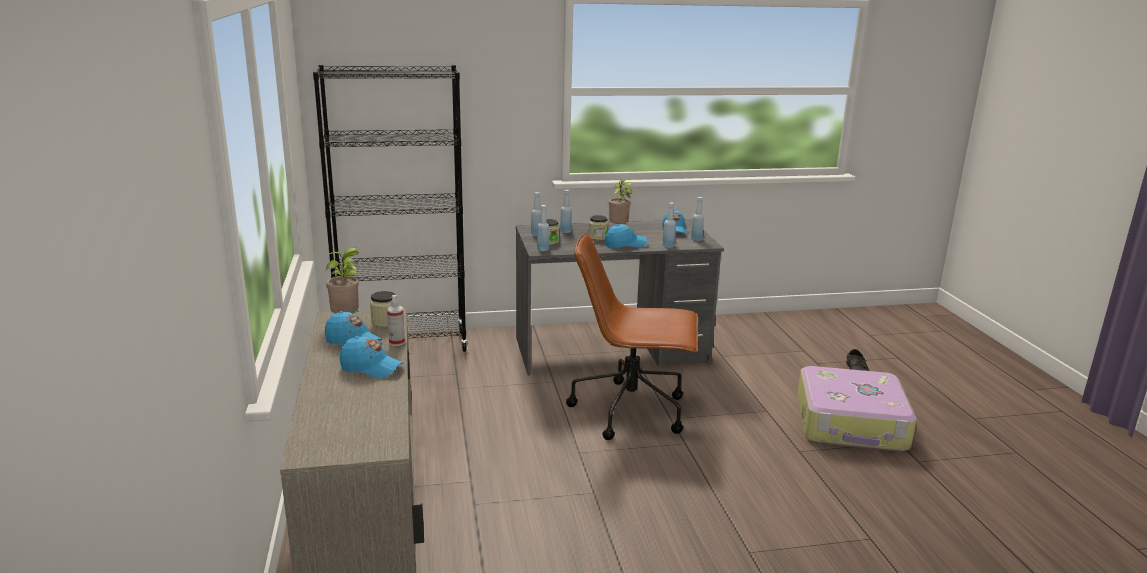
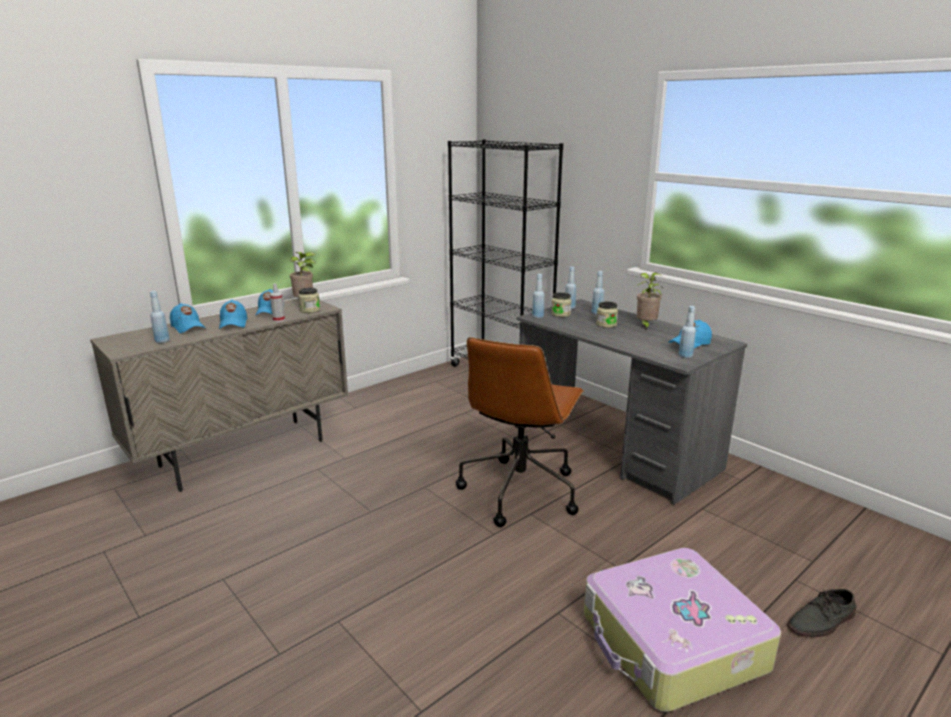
camera: 60 degrees right, 0 degrees up
(625, 244) = (608, 336): blue cap -> blue cap (187, 327)
(632, 410) = (520, 490): brown office chair -> brown office chair turned 135 degrees counterclockwise
(668, 246) = (638, 350): blue bottle -> blue bottle (162, 341)

